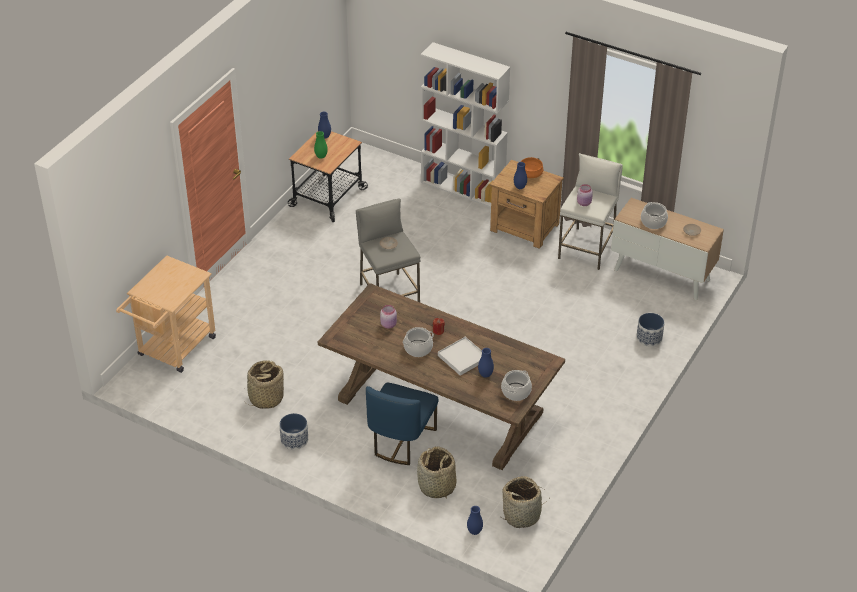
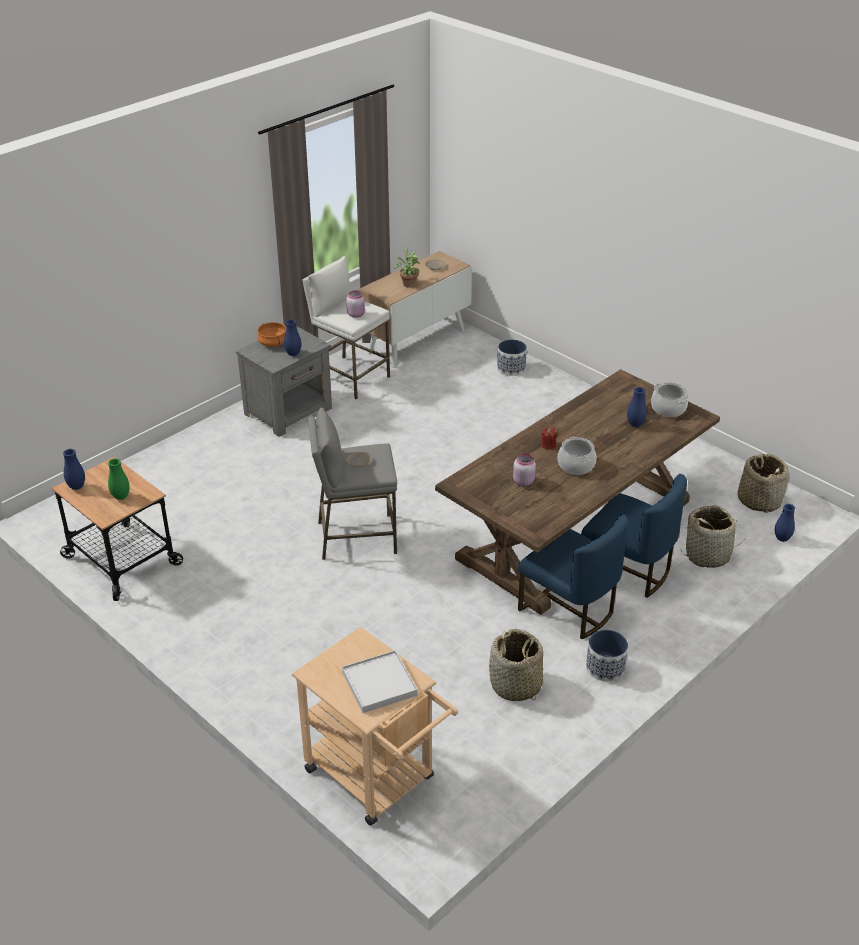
camera: 75 degrees left, 5 degrees down
(348, 414) = (569, 609): none -> blue chair
(462, 357) = (601, 435): white tray -> white tray (379, 684)
(463, 189) = (186, 442): white bookcase -> none
(525, 228) = (289, 411): brown nightstand -> grey nightstand
(653, 222) = (408, 283): cooking pot -> potted plant

